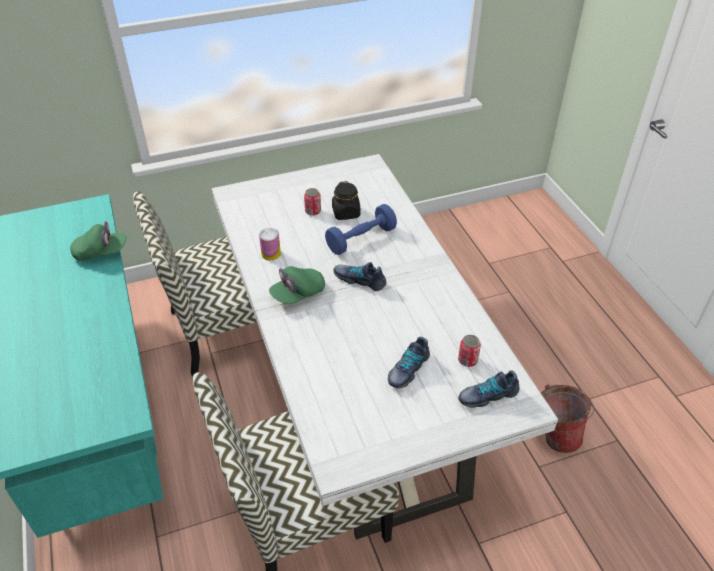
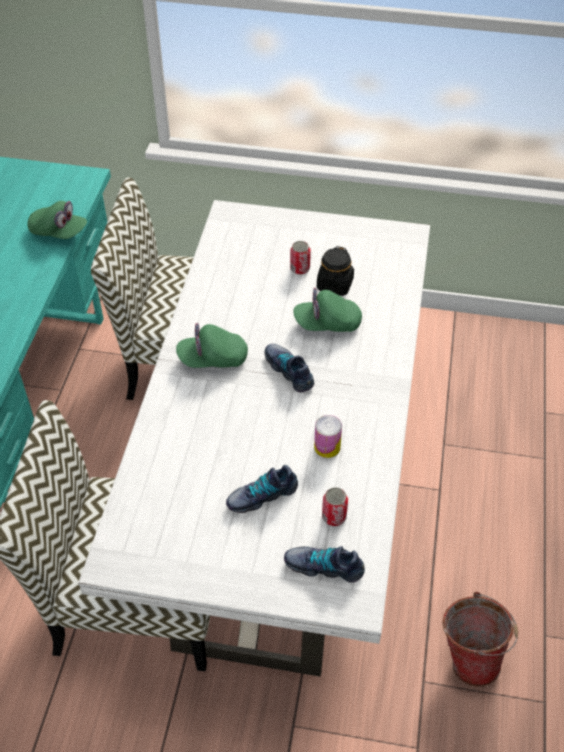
camera: 30 degrees right, 5 degrees up
(271, 254) = (219, 301): can -> can (327, 447)
(361, 239) = (327, 323): blue dumbbell -> green cap

